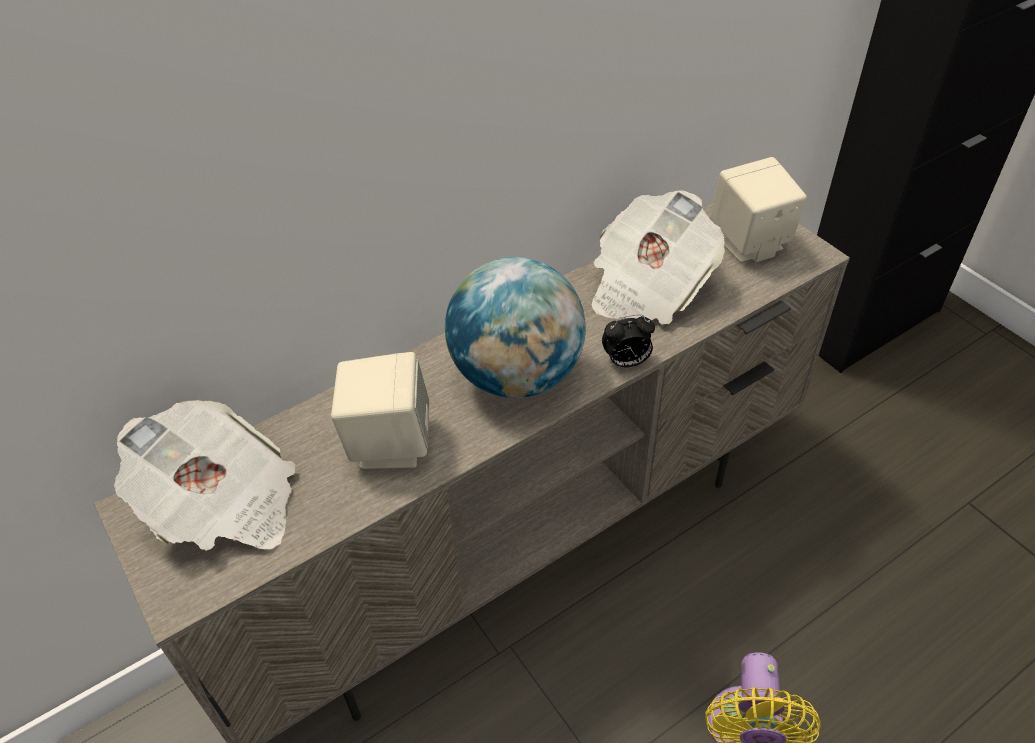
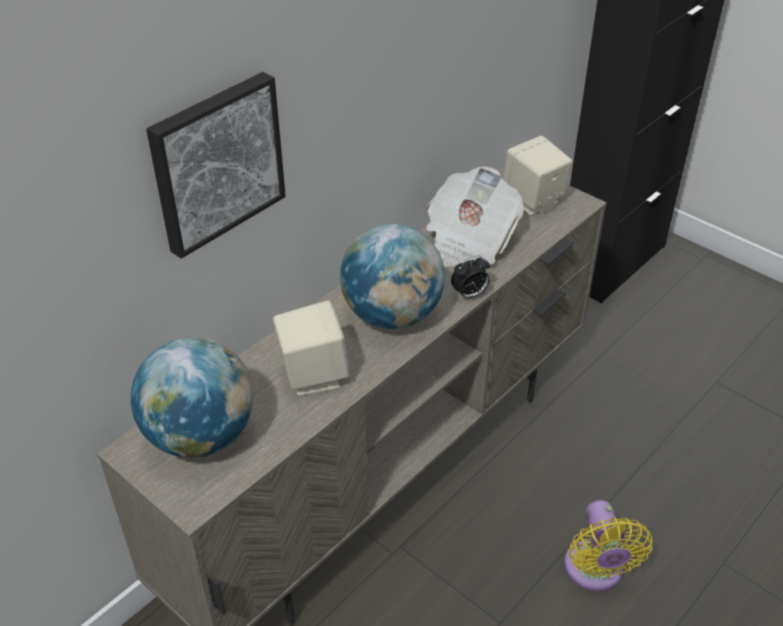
camera: 15 degrees left, 5 degrees down
(223, 504) = (201, 436): newspaper -> globe
(256, 149) = (216, 162): none -> picture

